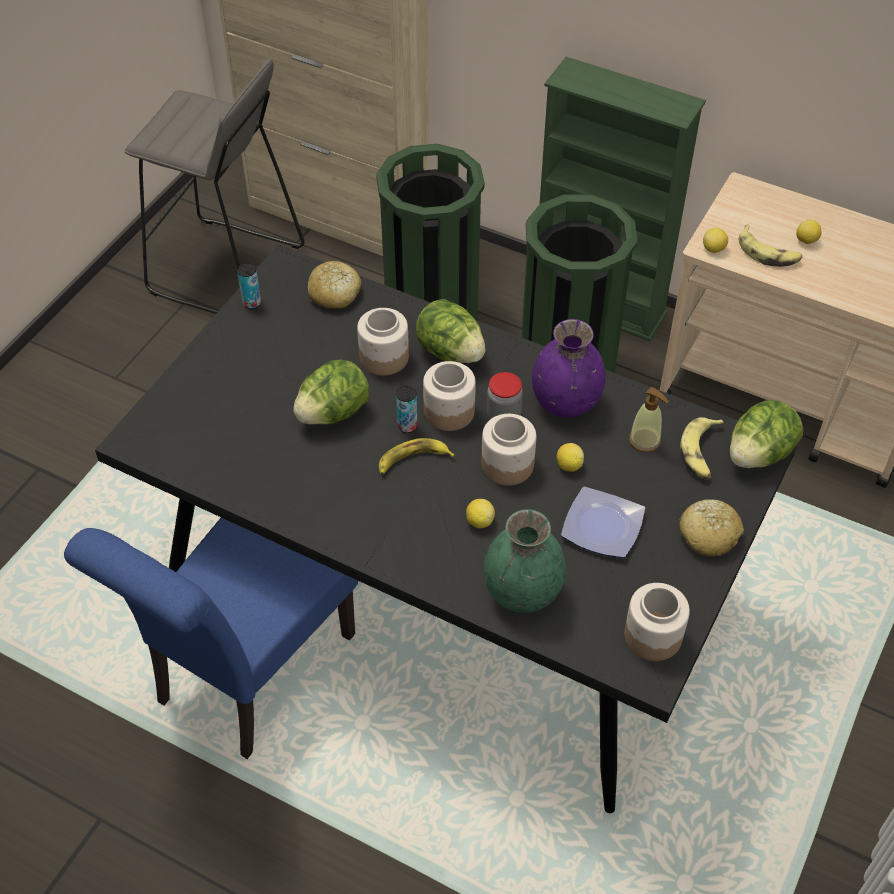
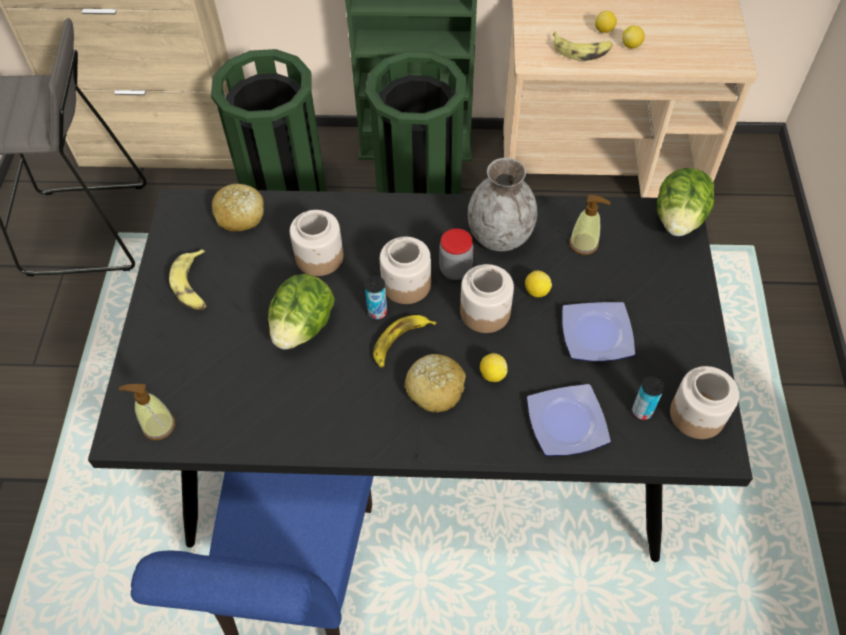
camera: 25 degrees left, 5 degrees up
(165, 445) = (158, 425): none -> soap dispenser
(252, 303) = (167, 253): can -> can (642, 411)
(450, 352) = (375, 229): lettuce -> none
(523, 592) = (568, 424): green vase -> plate
(566, 402) = (500, 236): purple vase -> grey vase
(701, 453) = (634, 236): banana -> banana (193, 286)
(709, 534) = (684, 304): bread -> bread (435, 388)
(713, 249) = (538, 61): lemon -> lemon (631, 45)

